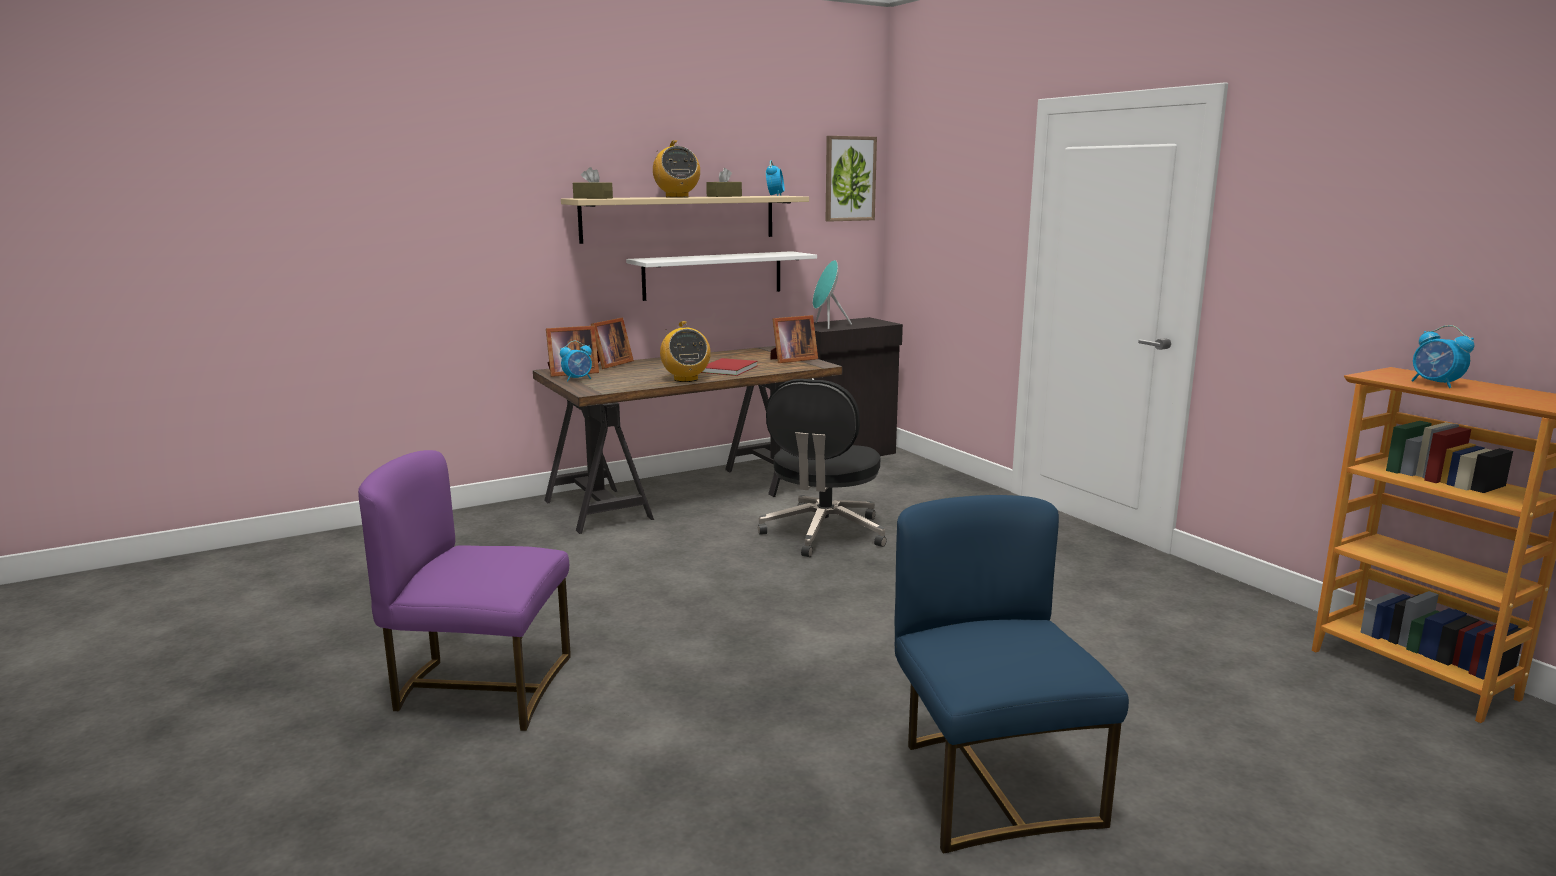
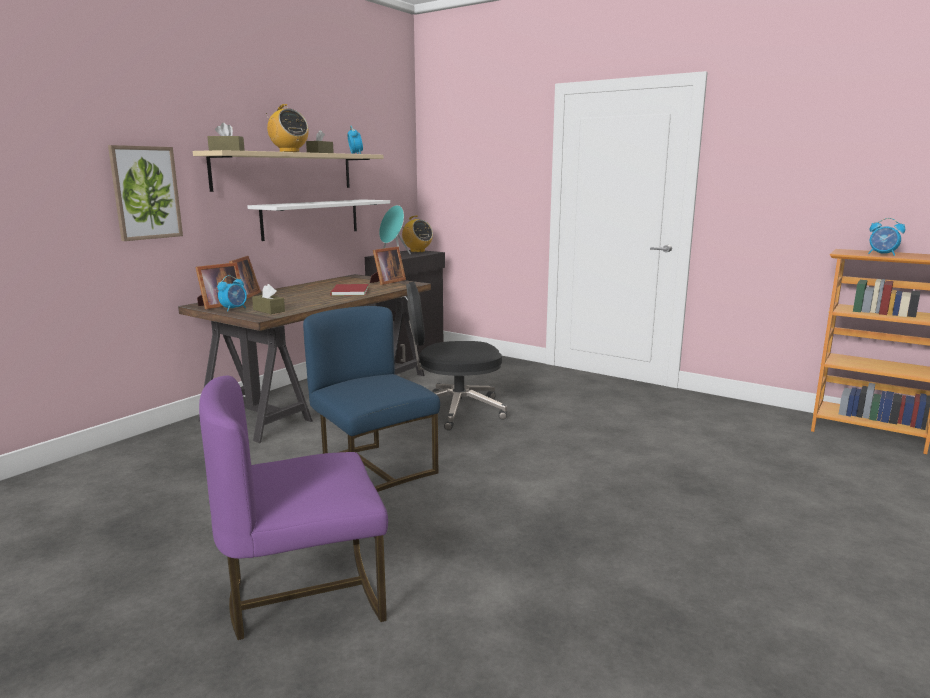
camera: 25 degrees left, 0 degrees up
(608, 384) = (269, 310): none -> brown tissue box
(685, 379) = (328, 301): radio -> radio (417, 251)
(823, 534) = (454, 410): black office chair -> black office chair turned 90 degrees clockwise
(849, 179) = (395, 144): picture -> picture (146, 193)
(990, 785) = (754, 561): blue chair -> blue chair (373, 469)

